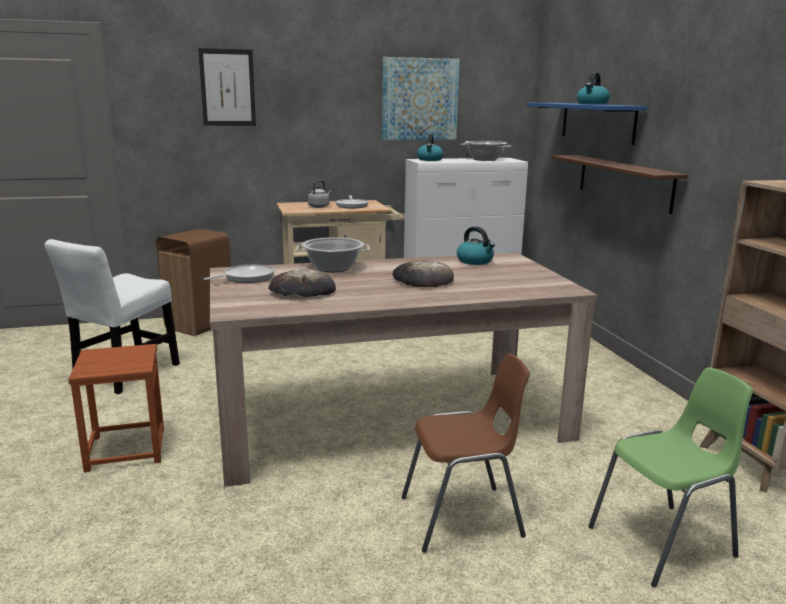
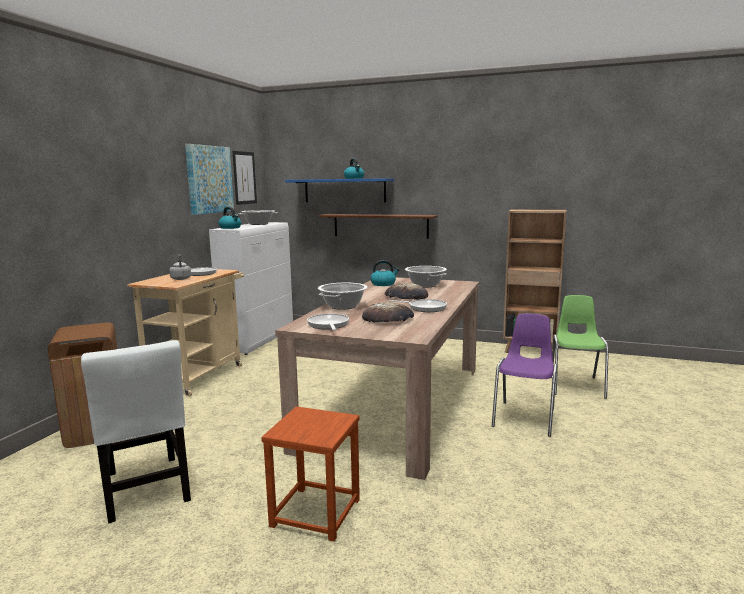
camera: 55 degrees left, 5 degrees down
(227, 87) = (74, 170): picture -> picture (244, 178)
(376, 295) = (425, 308): none -> frying pan
(463, 517) = (525, 418): brown chair -> purple chair
(508, 276) = (425, 285): none -> cooking pot

